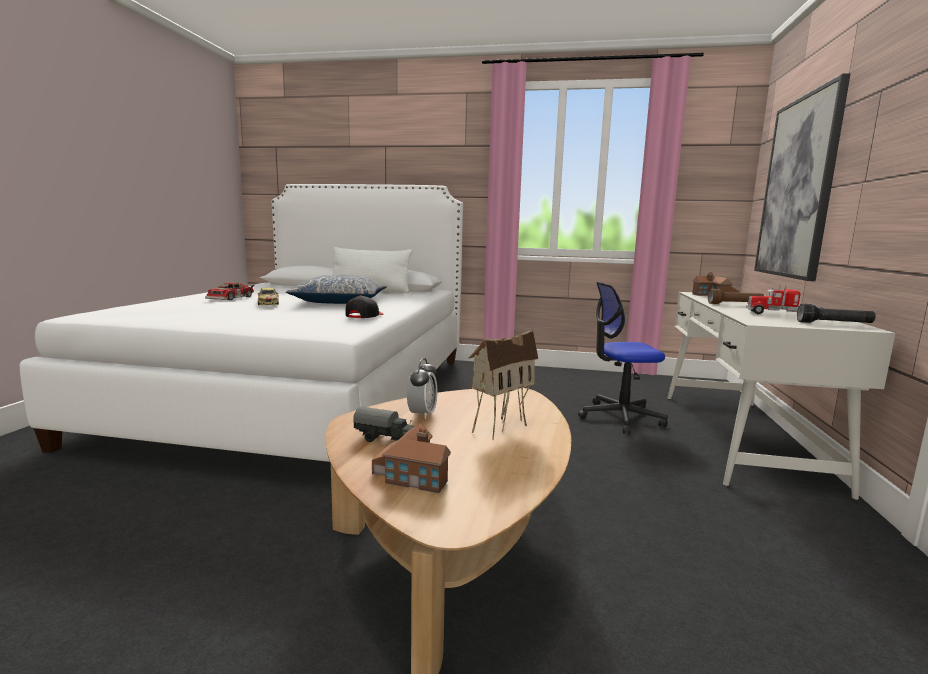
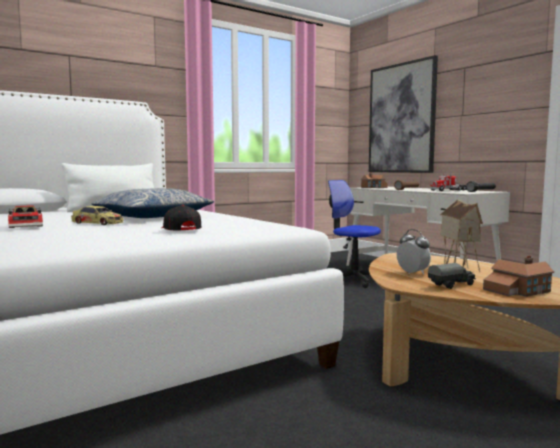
camera: 45 degrees left, 5 degrees down
(364, 316) = (242, 220): black cap -> black cap (180, 229)
(620, 417) = (353, 280): office chair -> office chair turned 90 degrees clockwise

